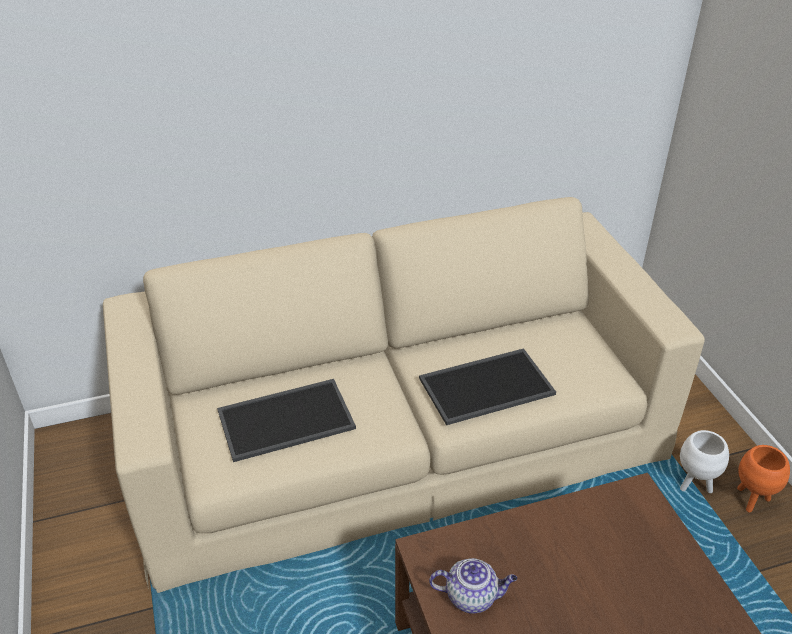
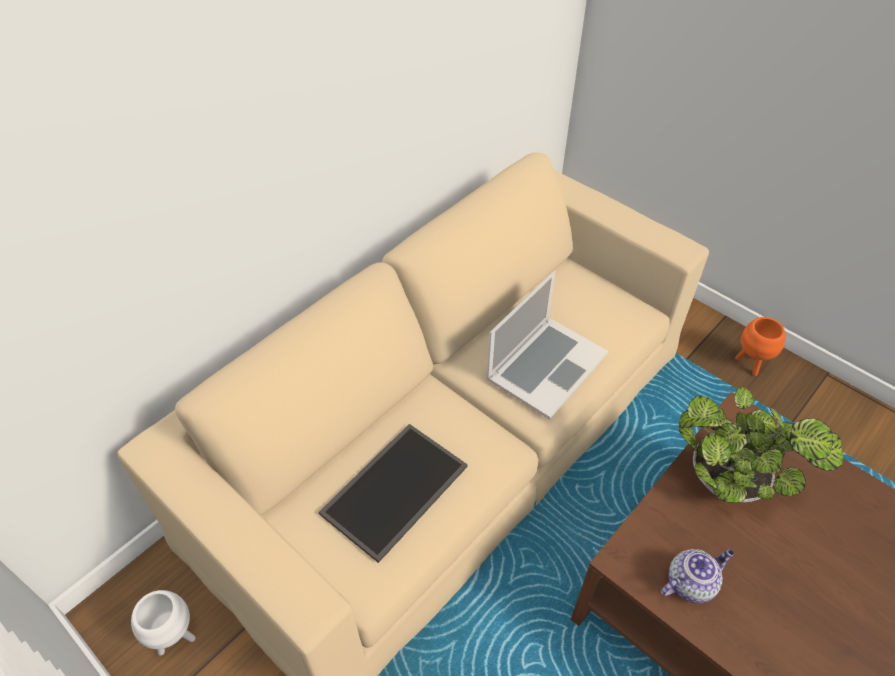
camera: 30 degrees left, 10 degrees up
(487, 385) = (546, 365): tray -> laptop
(581, 542) = (731, 482): none -> potted plant
(694, 484) = (704, 370): white planter -> white planter (174, 637)

